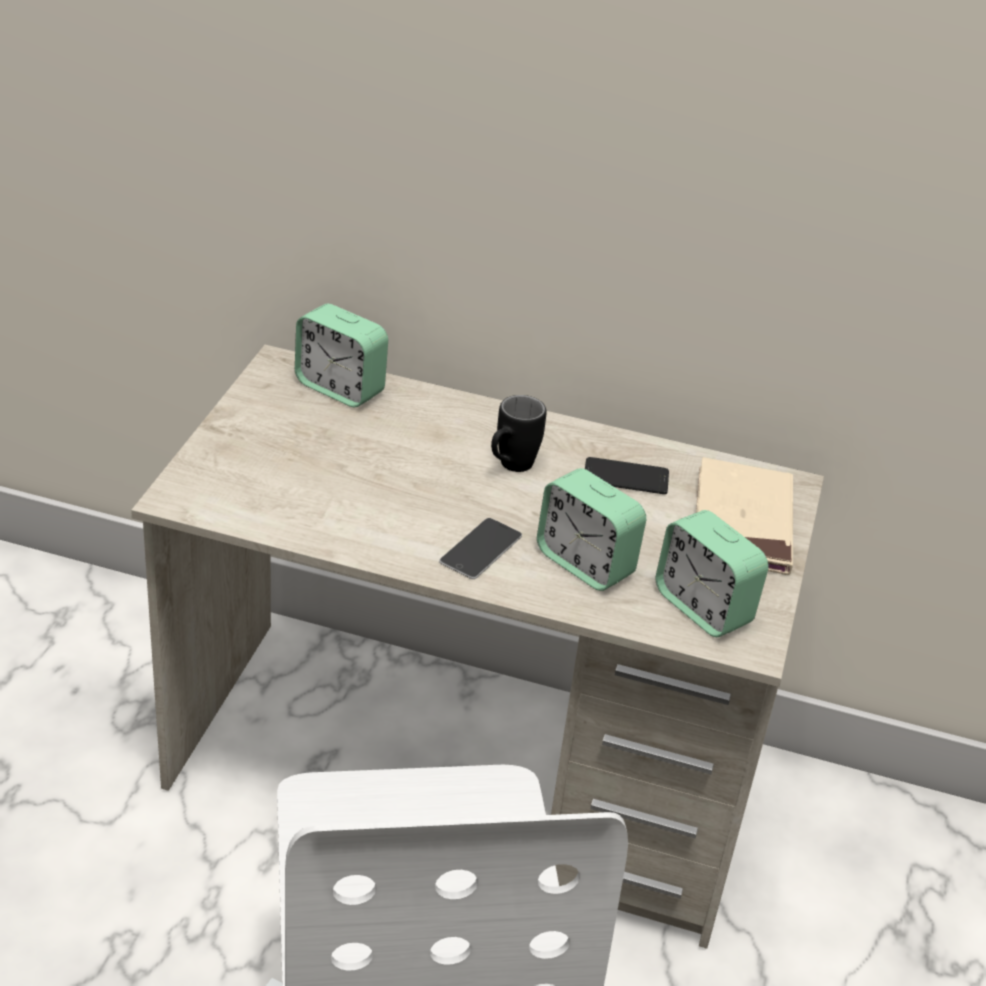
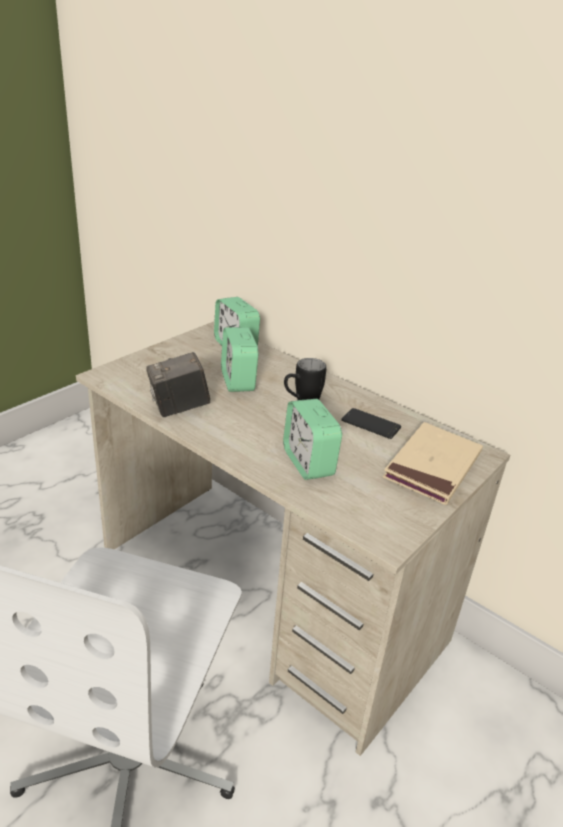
camera: 25 degrees right, 5 degrees down
(343, 525) = (179, 408): none -> camera
(481, 549) = (249, 439): phone -> none
(703, 607) = (369, 508): alarm clock -> alarm clock (238, 381)

